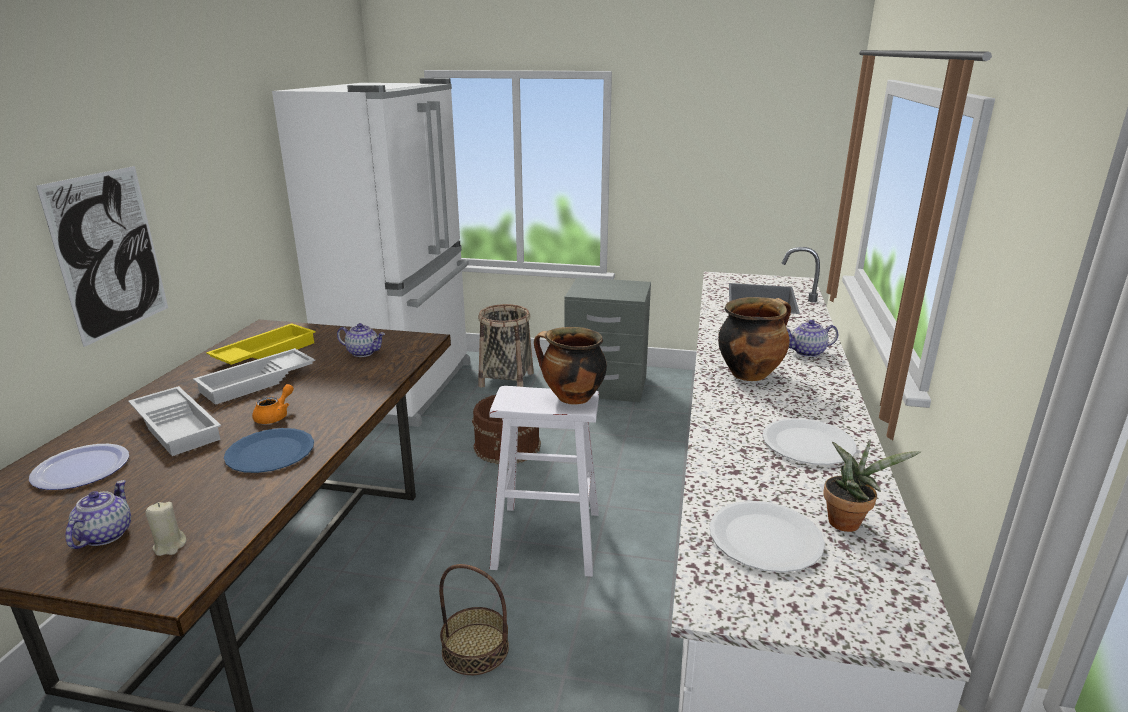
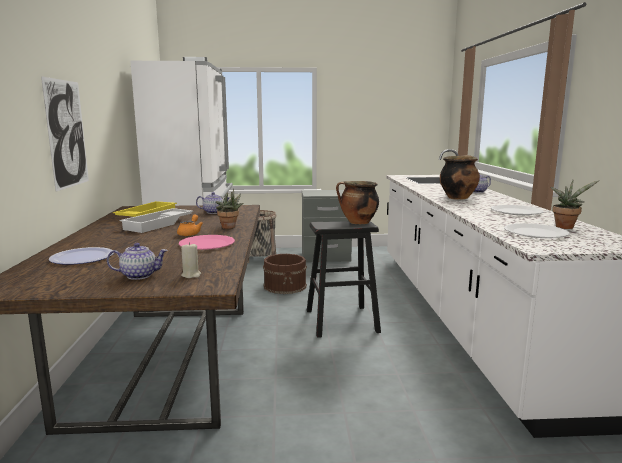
camera: 15 degrees left, 10 degrees down
(105, 534) = (139, 275): teapot -> teapot turned 90 degrees clockwise
(179, 426) = (128, 240): white tray -> none
(270, 453) = (207, 244): blue plate -> pink plate
(345, 404) = (230, 227): none -> potted plant
(475, 649) = (335, 370): basket -> none
(547, 539) = (342, 321): white stool -> black stool

